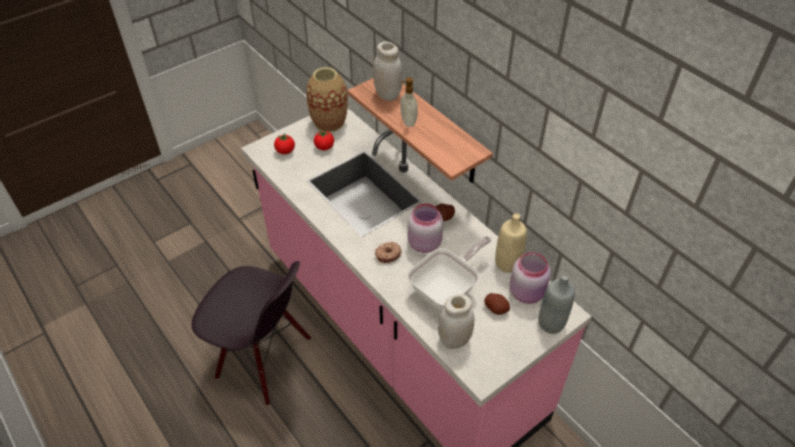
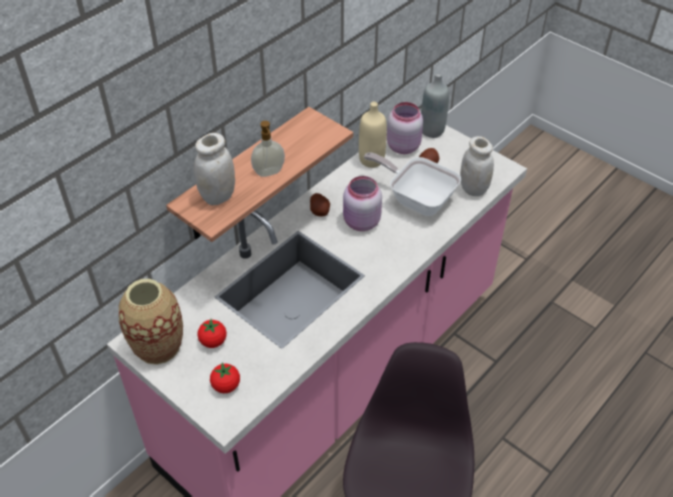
camera: 100 degrees left, 0 degrees up
(388, 254) = (385, 249): donut -> none

